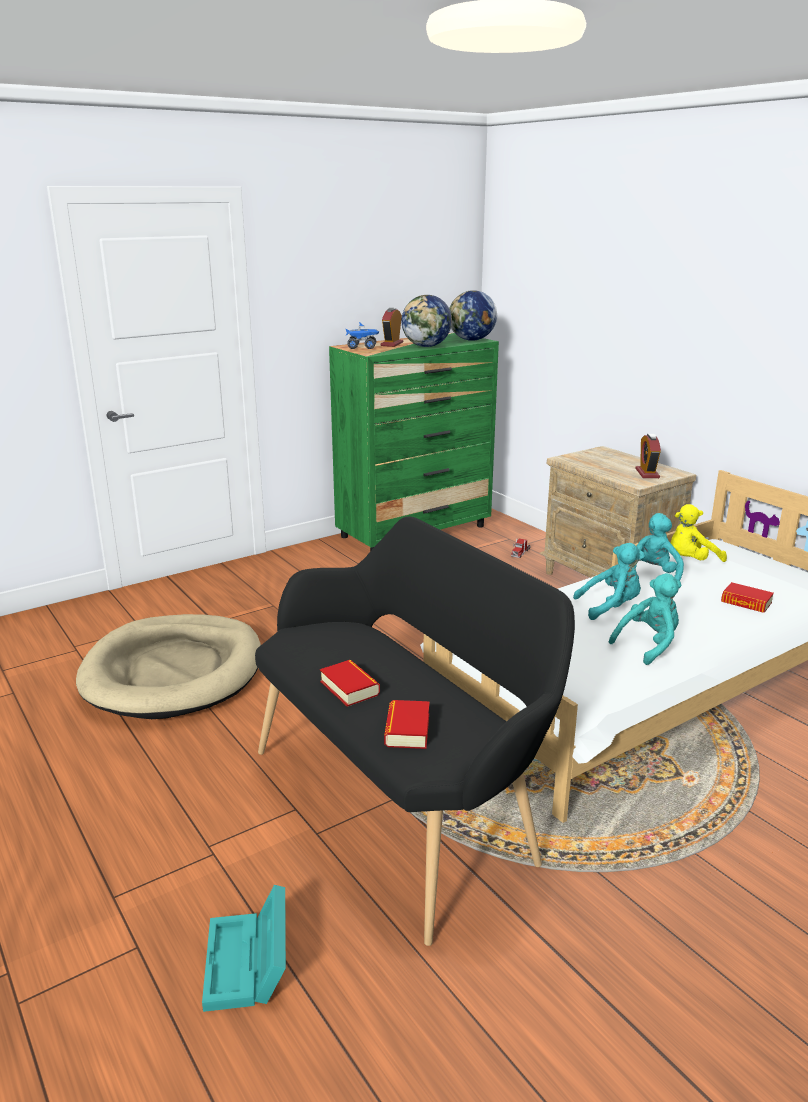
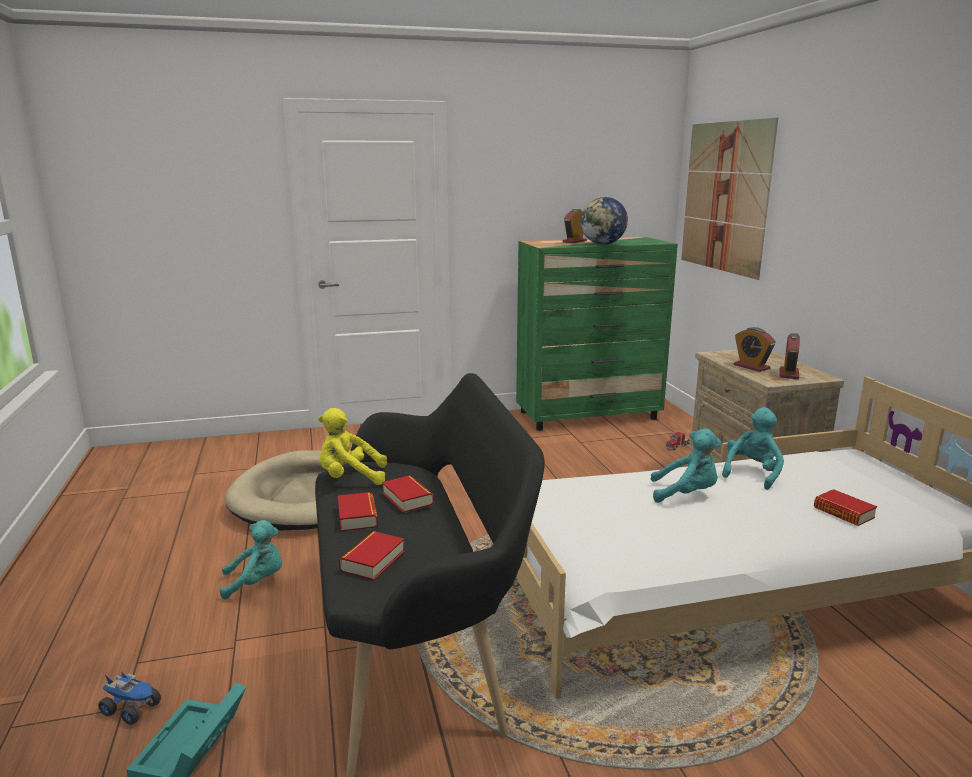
camera: 20 degrees right, 5 degrees down
(362, 347) = (545, 242): toy truck -> toy truck (132, 709)
(382, 659) = (407, 499): none -> book
(471, 340) = (652, 242): globe -> none
(543, 290) = (724, 197): none -> picture
(609, 469) = (751, 367): none -> alarm clock
(649, 645) = (699, 535): turquoise plush toy -> turquoise plush toy (256, 582)
(691, 561) = (809, 465): yellow plush toy -> yellow plush toy (350, 478)

